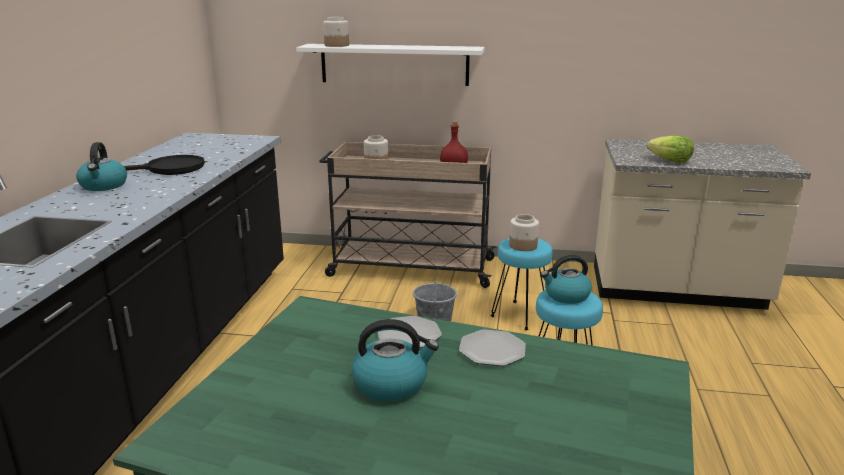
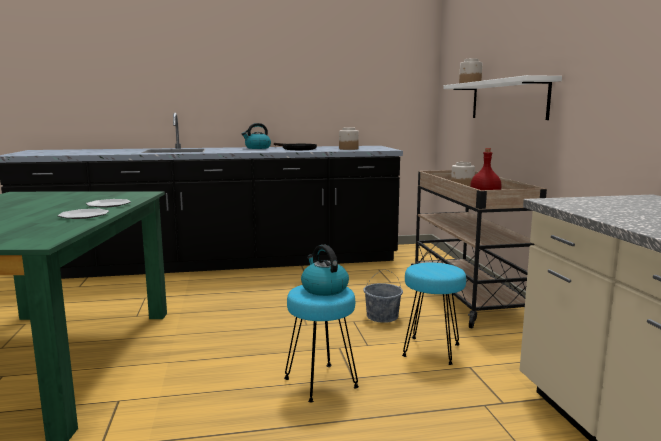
camera: 70 degrees right, 10 degrees down
(391, 383) = (50, 207): kettle -> none
(523, 246) = (428, 268): jar -> jar (348, 149)
(670, 161) = (597, 210): lettuce -> none

